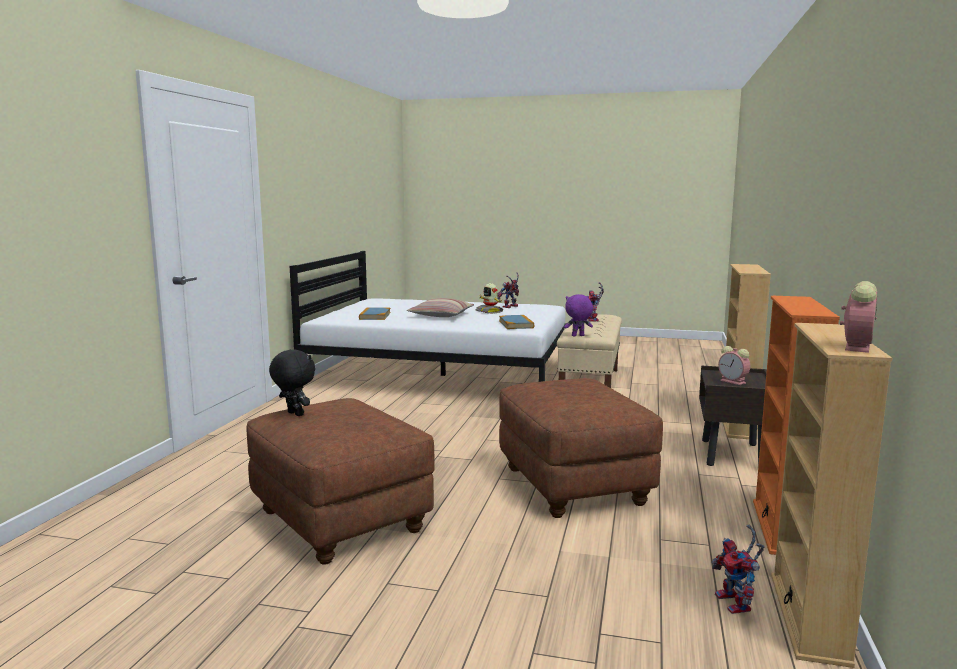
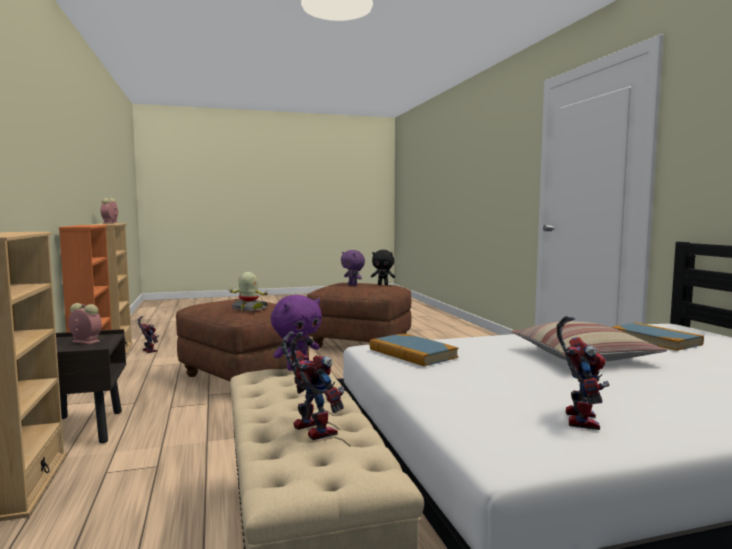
camera: 150 degrees right, 5 degrees down
(348, 418) = (353, 285): none -> purple plush toy
(489, 311) = (555, 386): toy robot -> toy robot (249, 309)

